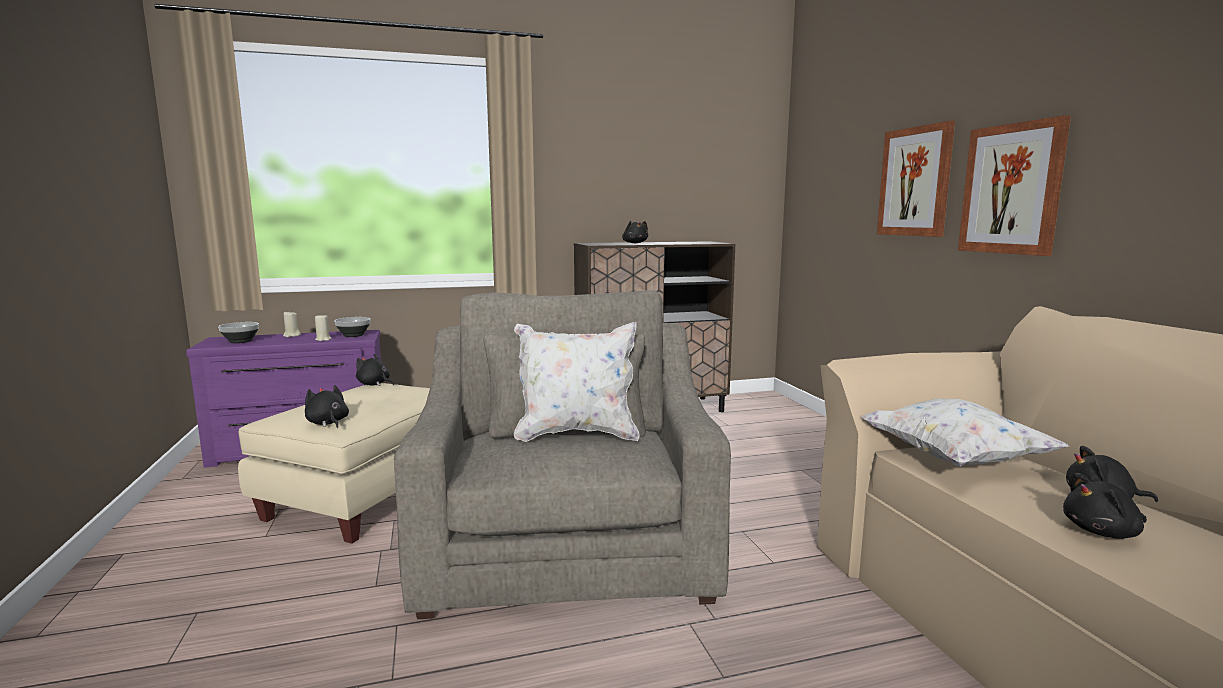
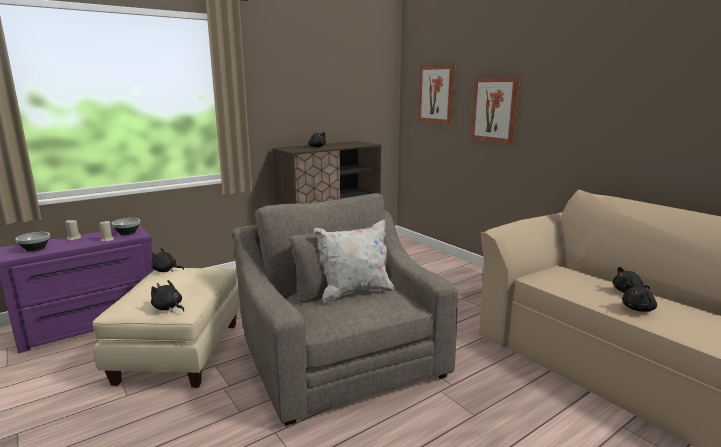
camera: 20 degrees left, 5 degrees up
(952, 459) = (554, 278): white pillow -> none
(1011, 189) = (554, 121): picture -> picture (436, 94)

